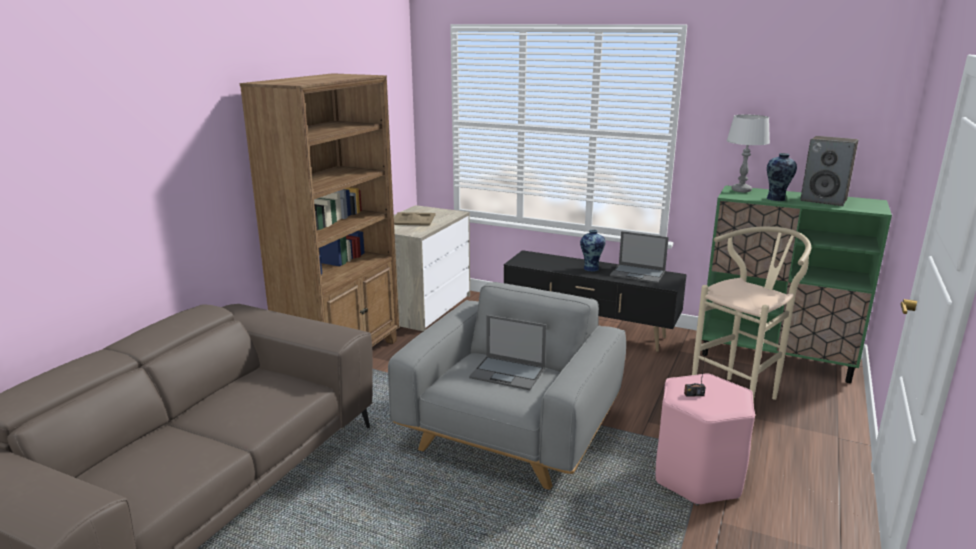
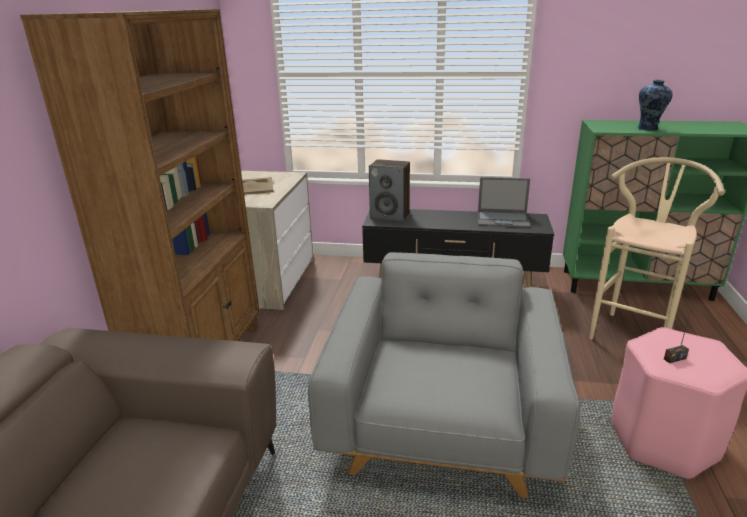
camera: 15 degrees left, 5 degrees up
(508, 373) = (449, 364): laptop -> none
(591, 268) = (454, 219): vase -> none
(741, 190) = (604, 123): grey table lamp -> none
(824, 200) = (690, 126): speaker -> speaker (390, 216)

